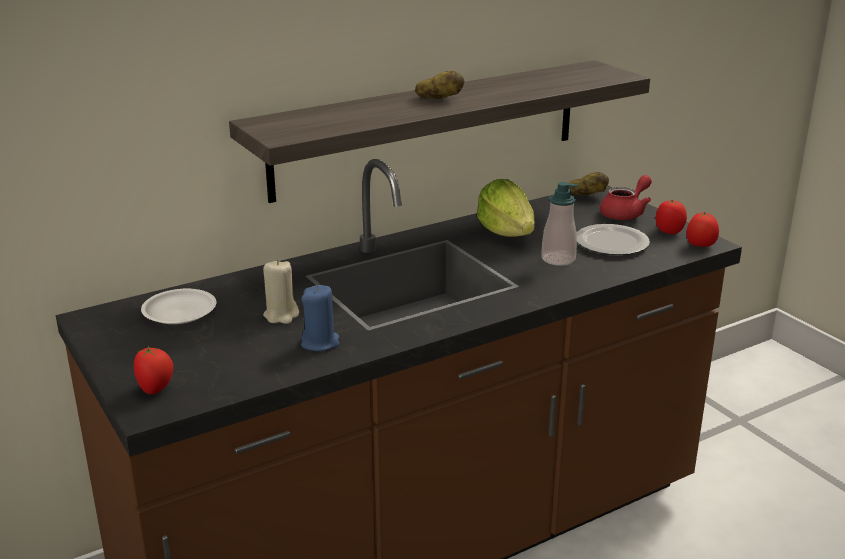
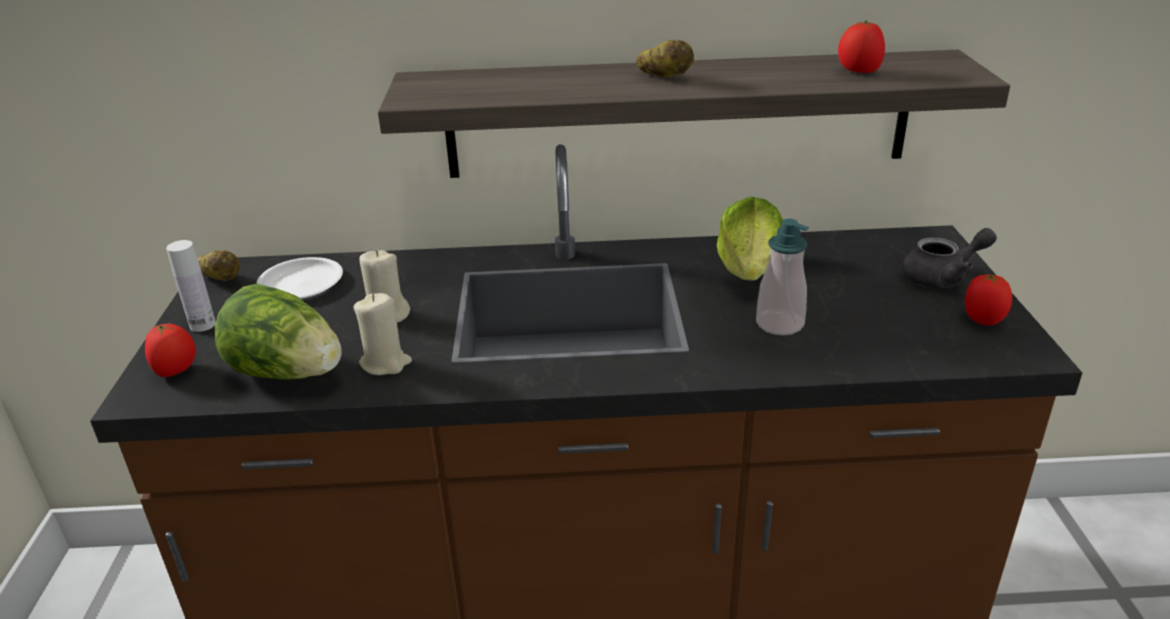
camera: 30 degrees right, 5 degrees up
(131, 356) = (202, 325): none -> white bottle
(252, 366) = (289, 373): none -> lettuce
(320, 343) = (385, 363): blue candle -> beige candle
(586, 195) = (910, 239): potato -> potato (221, 280)
(610, 243) = (876, 317): plate -> none
(626, 213) = (942, 277): red teapot -> grey teapot
(700, 246) = (1012, 354): tomato -> tomato (858, 72)

